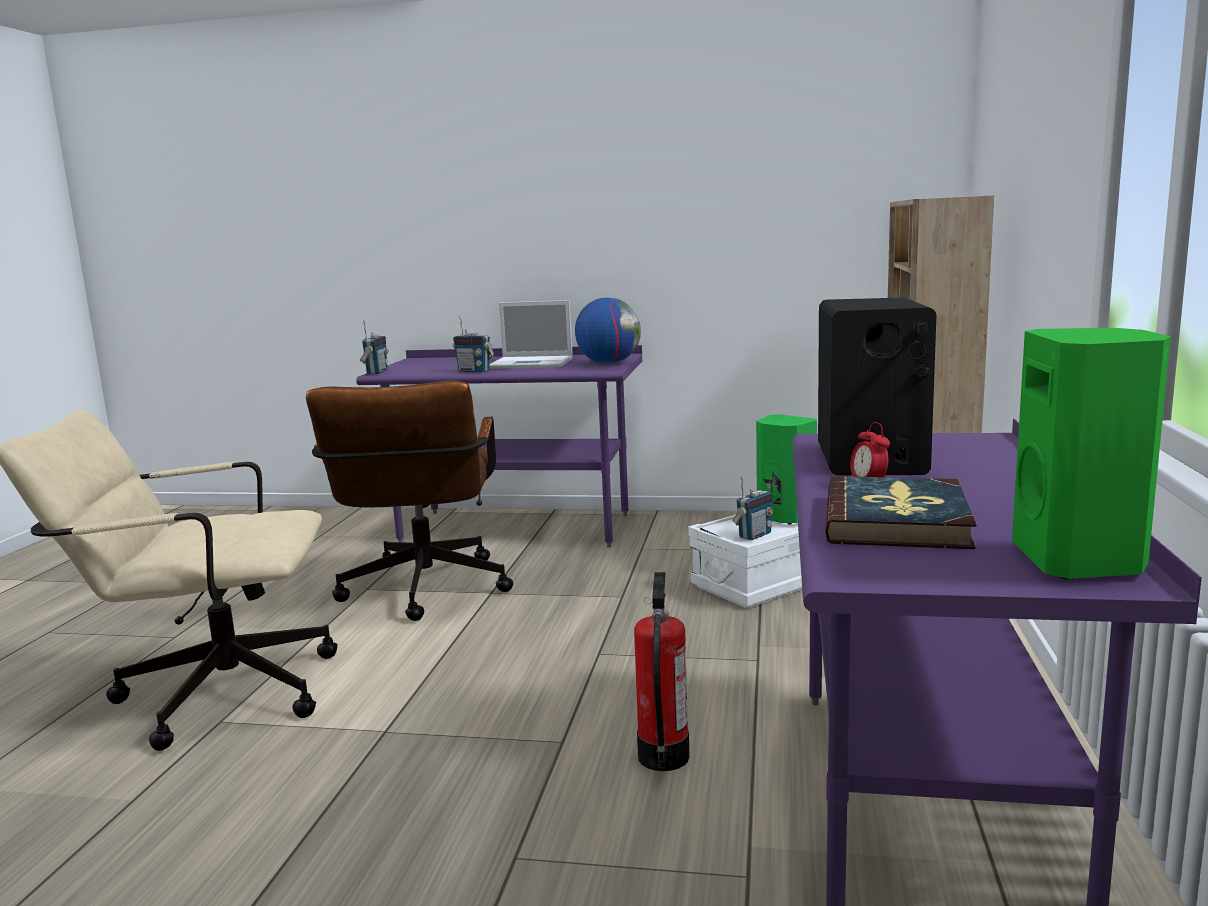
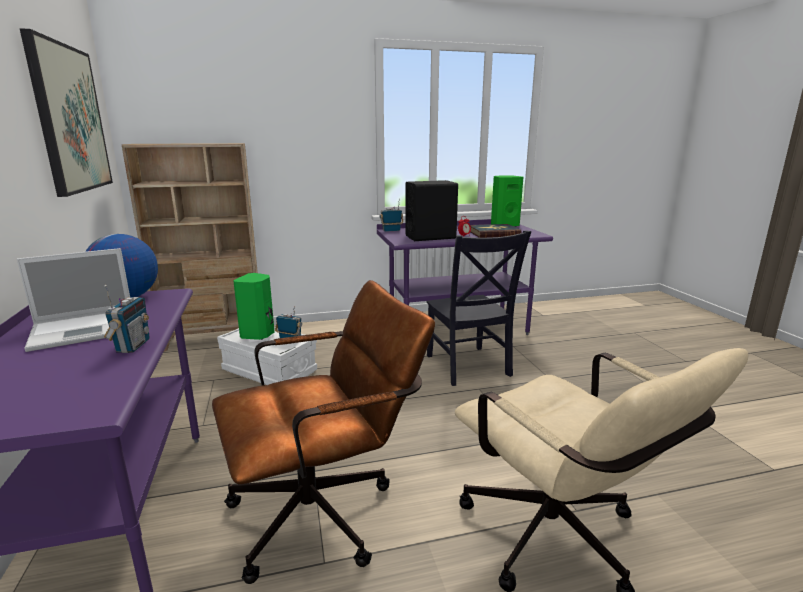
camera: 115 degrees left, 5 degrees up
(376, 372) = (80, 418): radio -> radio (391, 230)
(533, 363) = (87, 329): laptop -> laptop turned 75 degrees clockwise
(662, 757) = (468, 367): fire extinguisher -> black chair
(797, 175) = (70, 119): none -> picture

